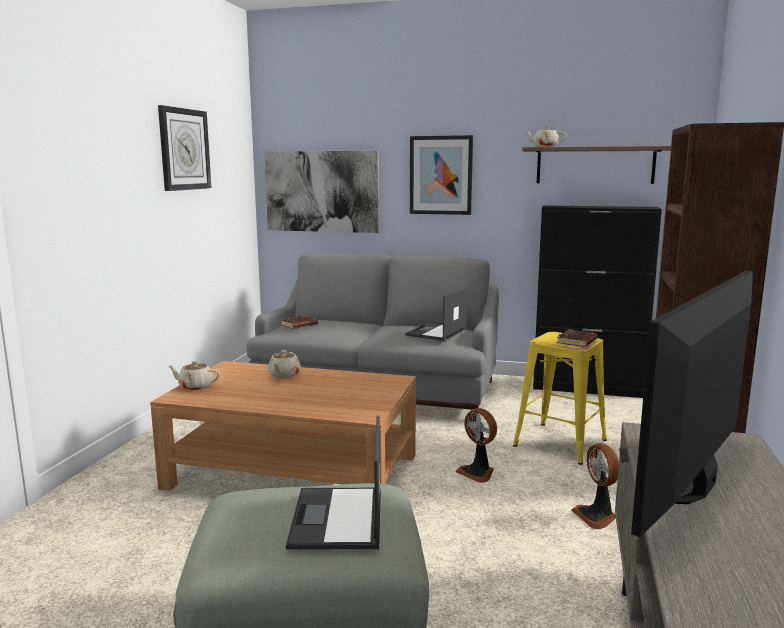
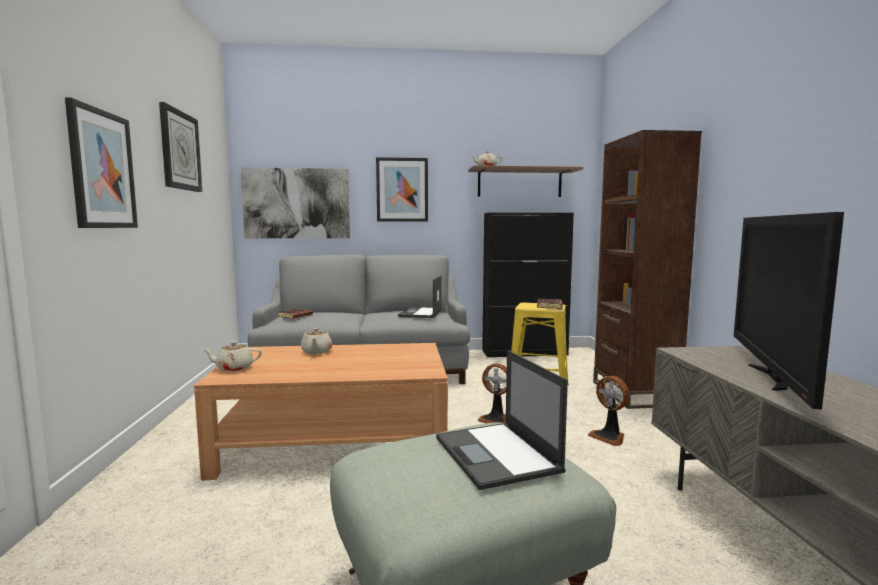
camera: 20 degrees left, 5 degrees down
(90, 190) = (102, 169): none -> picture

